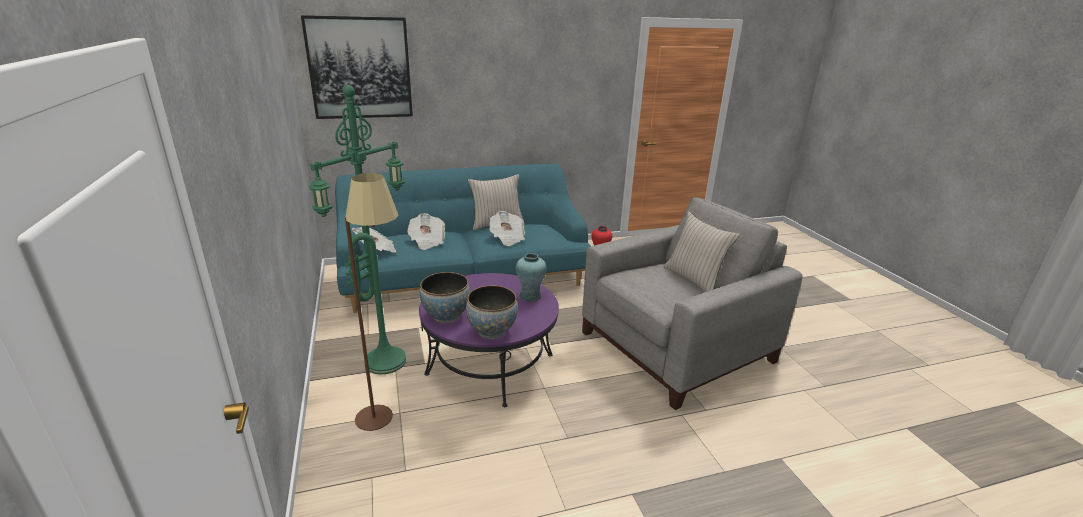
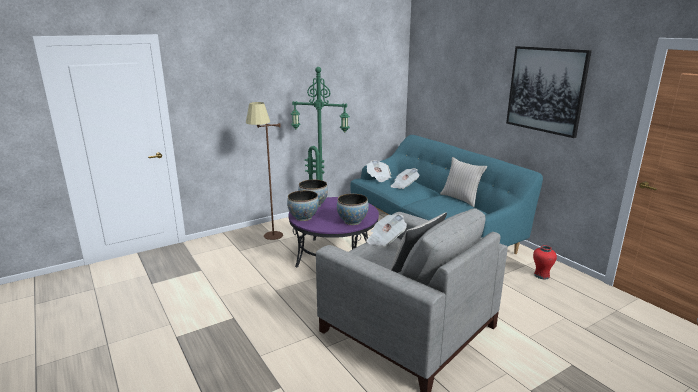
camera: 75 degrees right, 5 degrees down
(360, 68) = (434, 68): picture -> picture (546, 90)
(507, 238) = (438, 205): newspaper -> newspaper (385, 240)
(530, 296) = (352, 221): turquoise vase -> bowl

